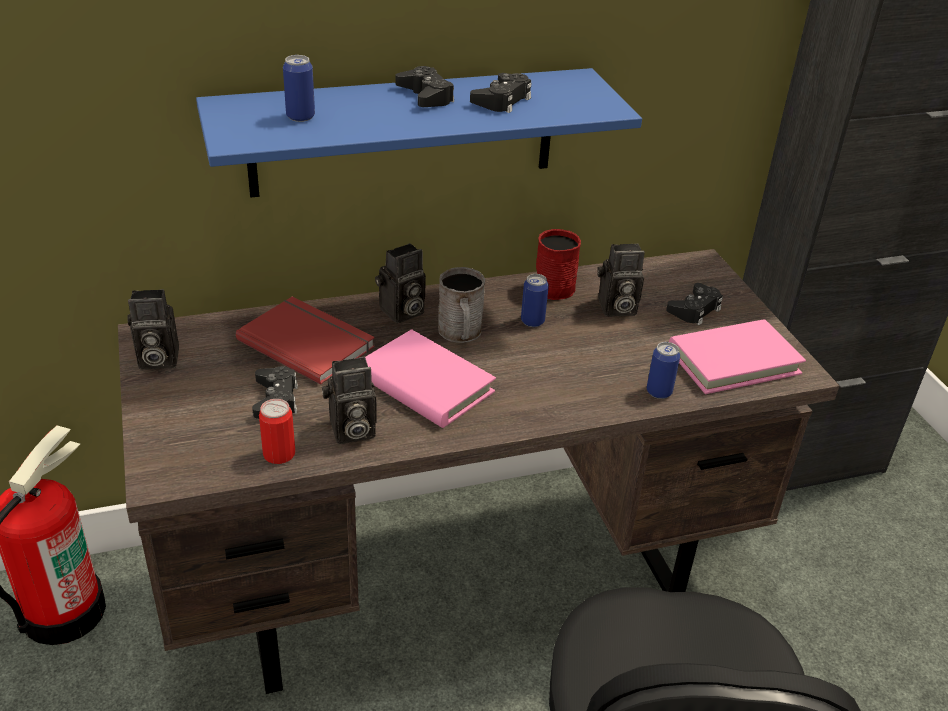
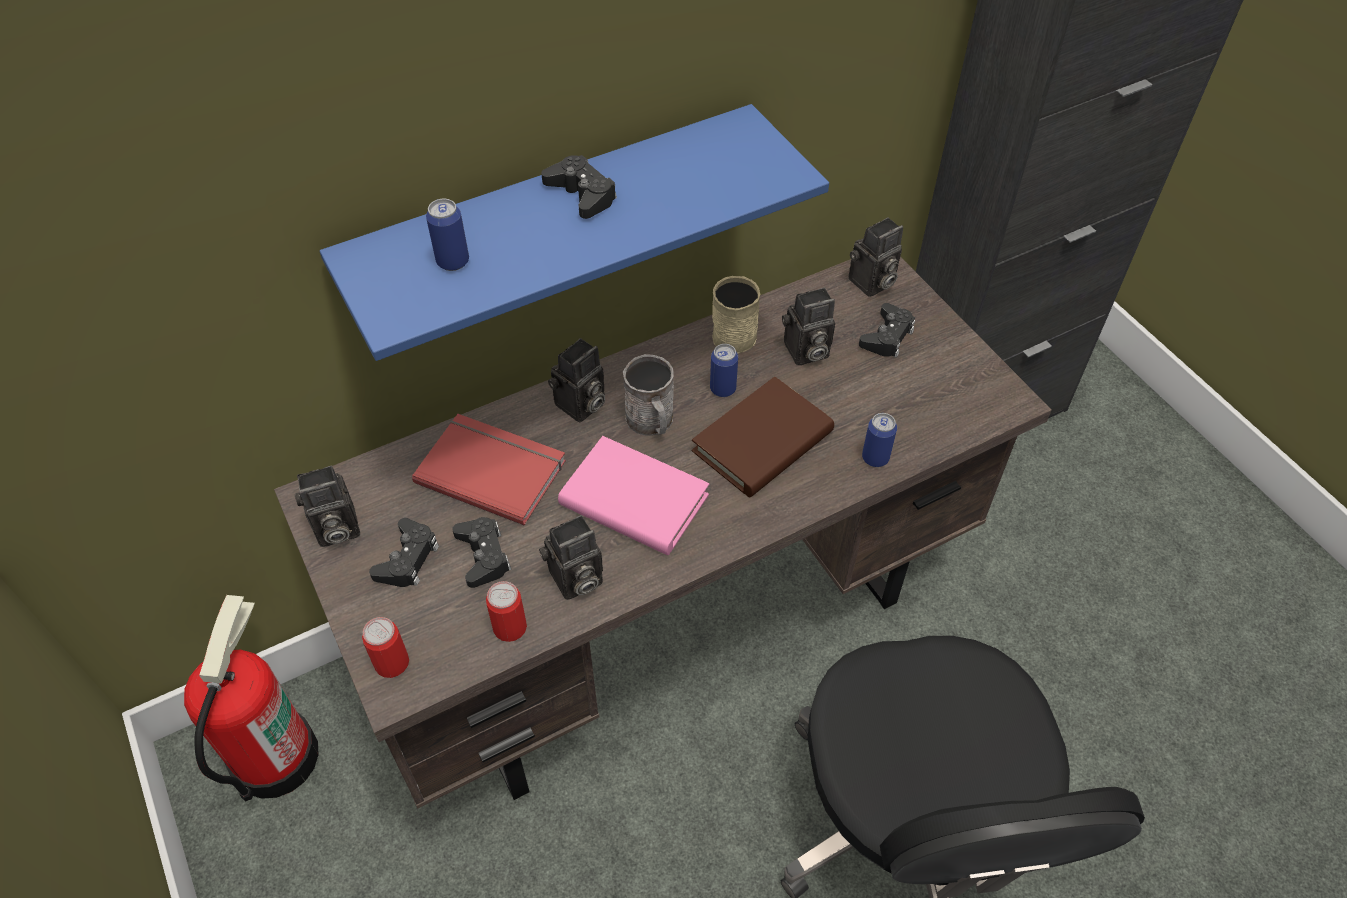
camera: 10 degrees left, 15 degrees up
(164, 460) = (392, 663): none -> can
(502, 100) = (669, 184): black game controller -> black game controller (407, 559)
(556, 285) = (734, 331): red mug -> beige mug
(556, 363) = (762, 442): none -> brown book
(690, 272) = (871, 284): none -> camera
(733, 361) = (941, 400): pink book -> none

